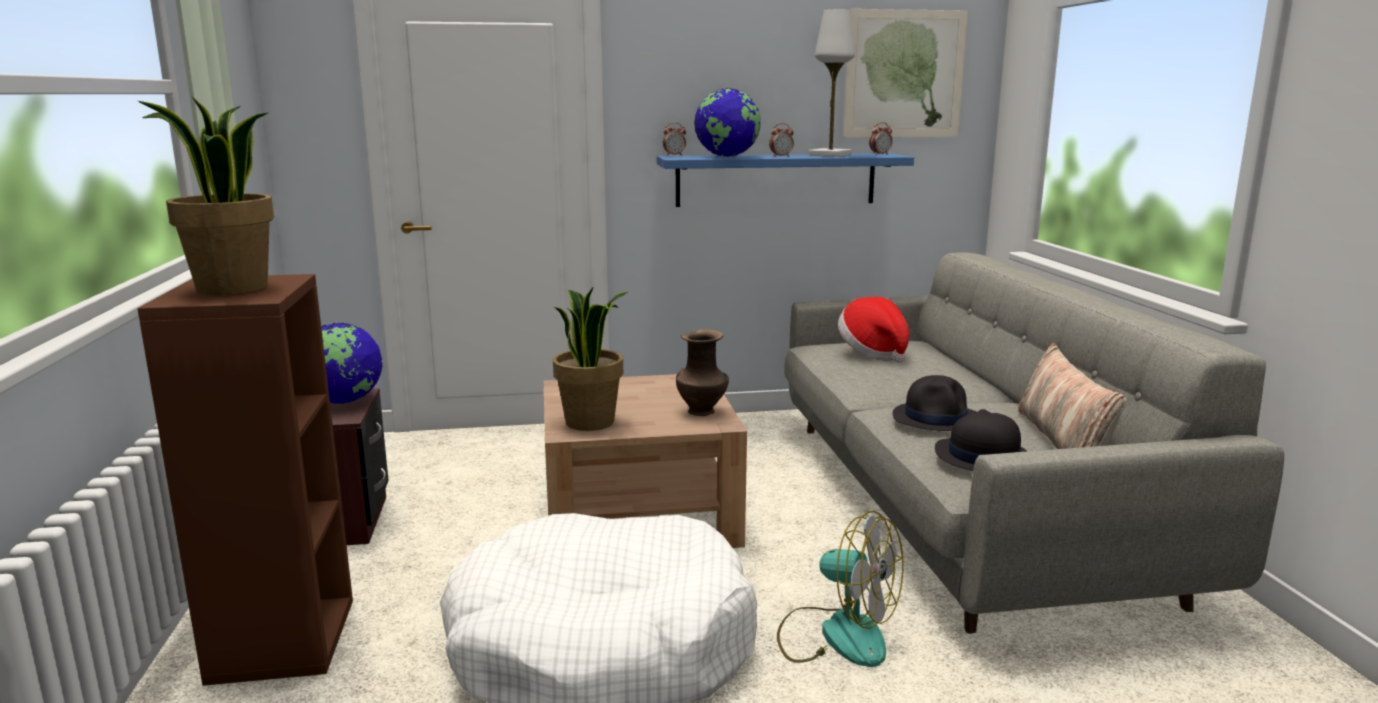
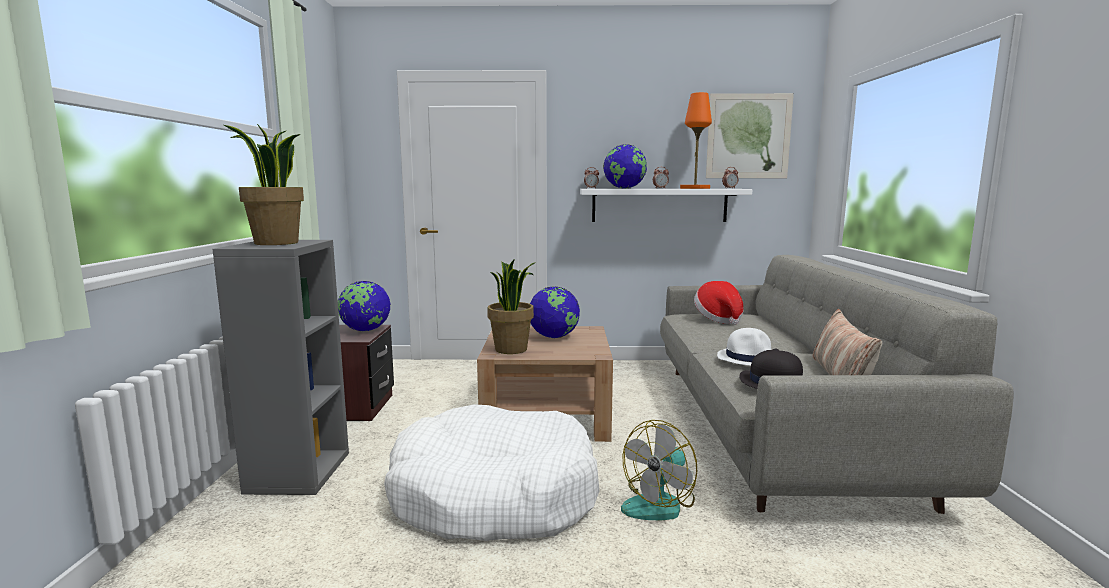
camera: 10 degrees right, 5 degrees down
(282, 639) = (298, 471): brown bookcase -> grey bookcase
(645, 396) = (554, 337): none -> globe
(702, 412) = (587, 347): brown vase -> none
(776, 179) = (659, 205): blue shelf -> white shelf
(830, 155) = (695, 188): white table lamp -> orange table lamp
(837, 635) = (660, 503): fan -> fan turned 90 degrees clockwise
(936, 418) = (749, 358): black hat -> white hat

